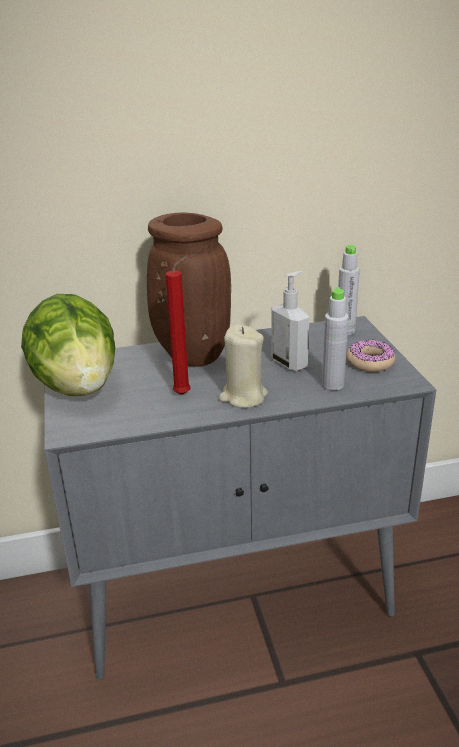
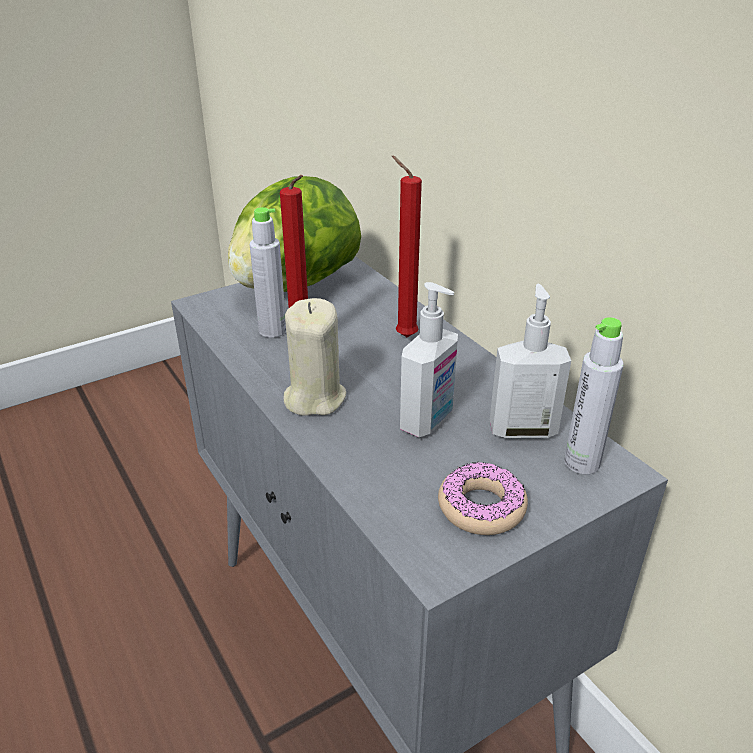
camera: 70 degrees right, 5 degrees up
(190, 355) = (403, 336): brown vase -> red candle
(311, 339) = (522, 429): none -> soap dispenser
(332, 384) = (383, 474): grey bottle -> grey bottle (272, 330)

